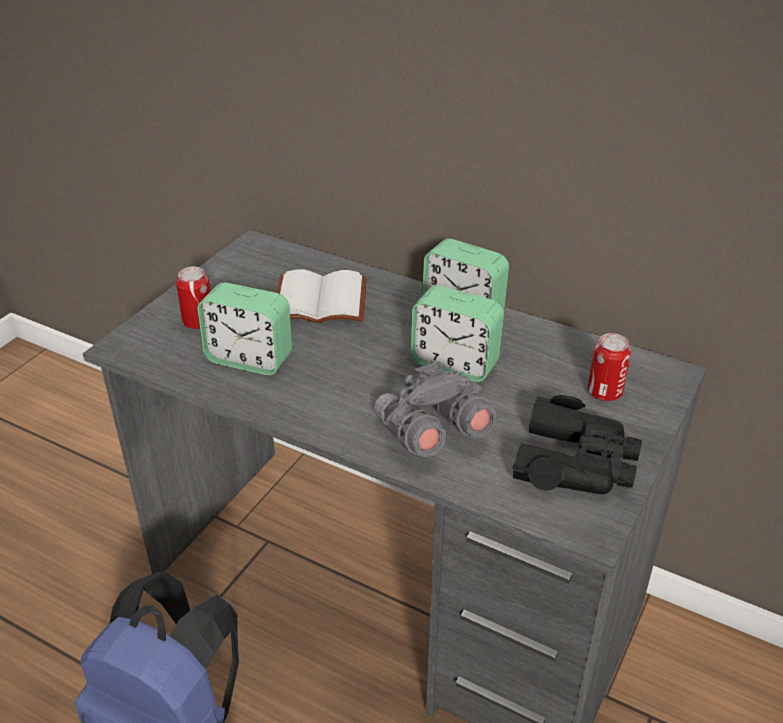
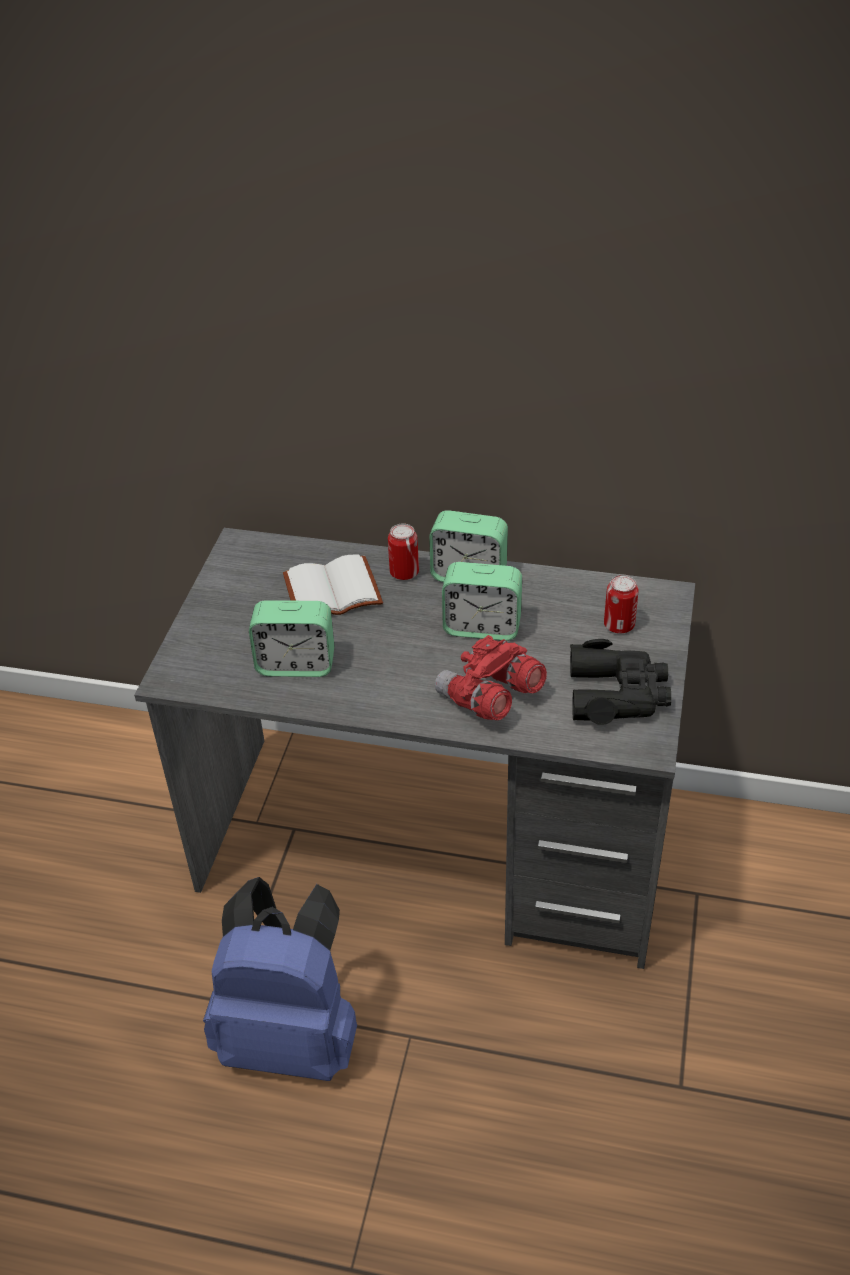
camera: 15 degrees left, 5 degrees up
(198, 322) = (228, 638): can -> can (404, 572)
(431, 434) = (489, 698): grey binoculars -> red binoculars

